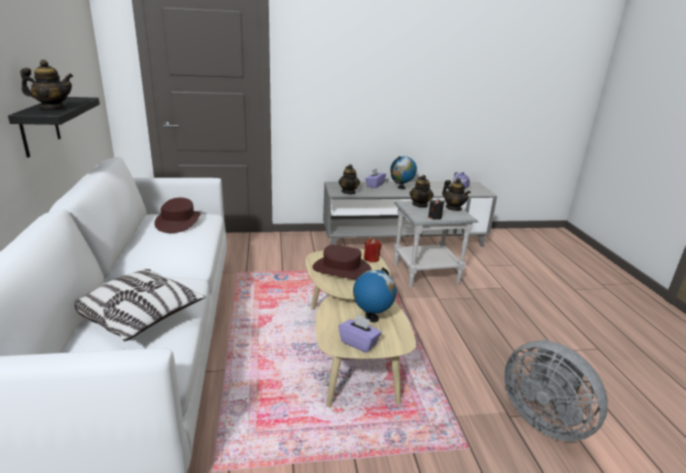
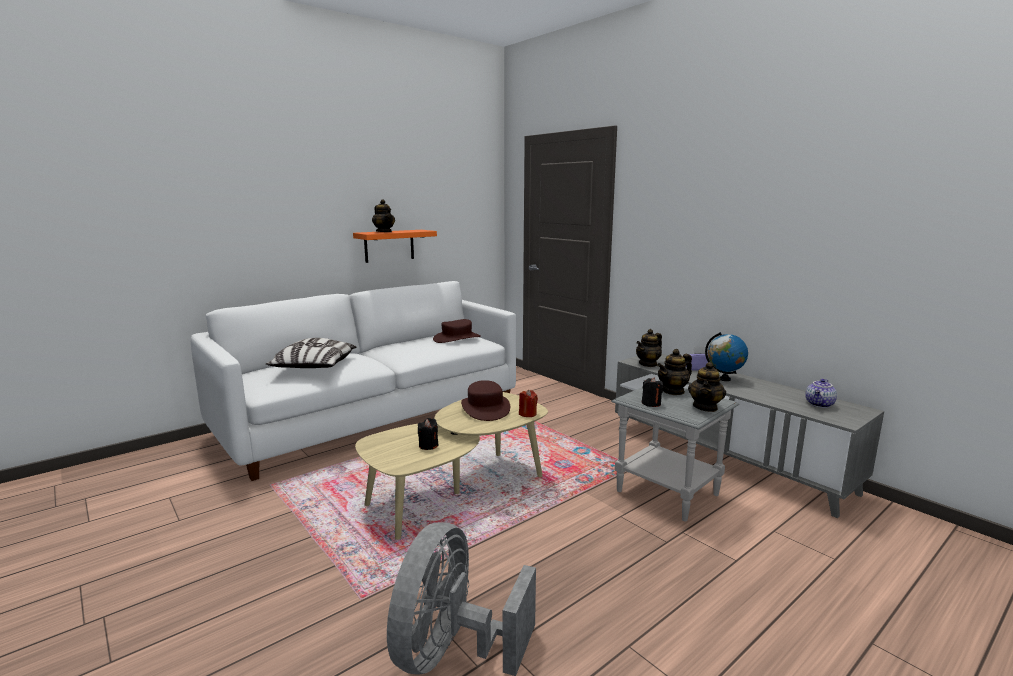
camera: 60 degrees right, 10 degrees down
(39, 126) = (389, 245): black shelf -> orange shelf
(359, 343) = (382, 450): purple tissue box -> none
(372, 318) = (428, 445): globe -> black candle

